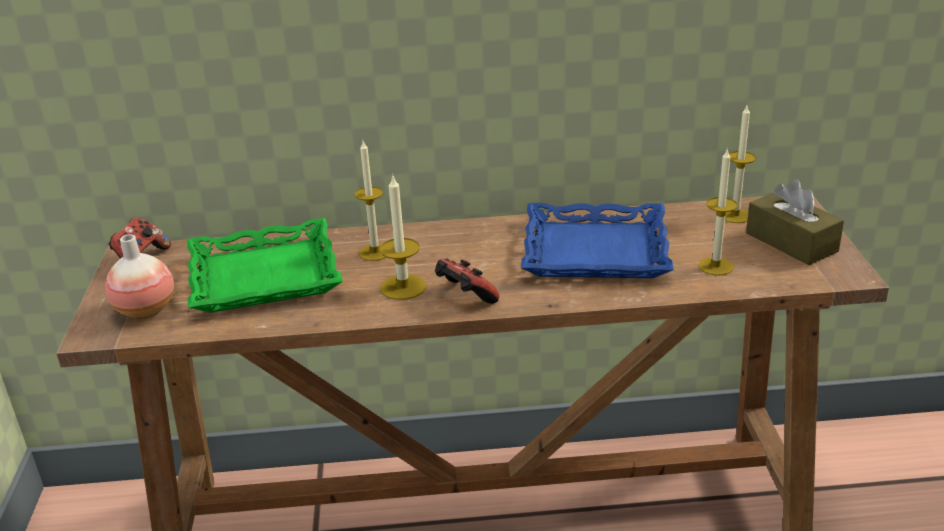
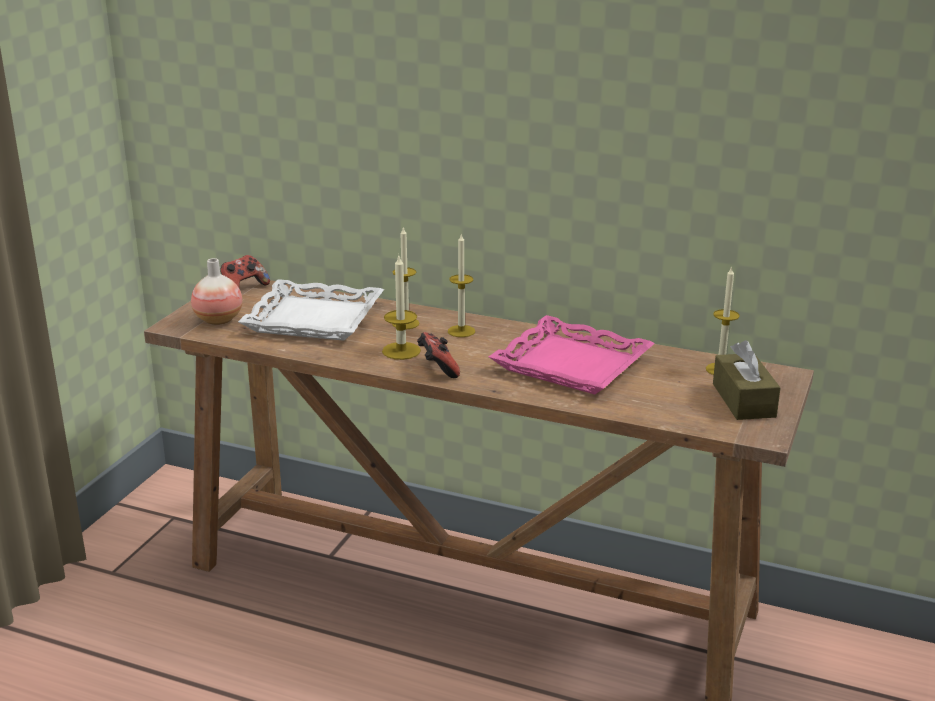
camera: 25 degrees right, 5 degrees down
(264, 275) = (314, 319): green tray -> white tray
(595, 252) = (571, 365): blue tray -> pink tray
(715, 266) = (656, 400): candle -> candle (461, 331)

